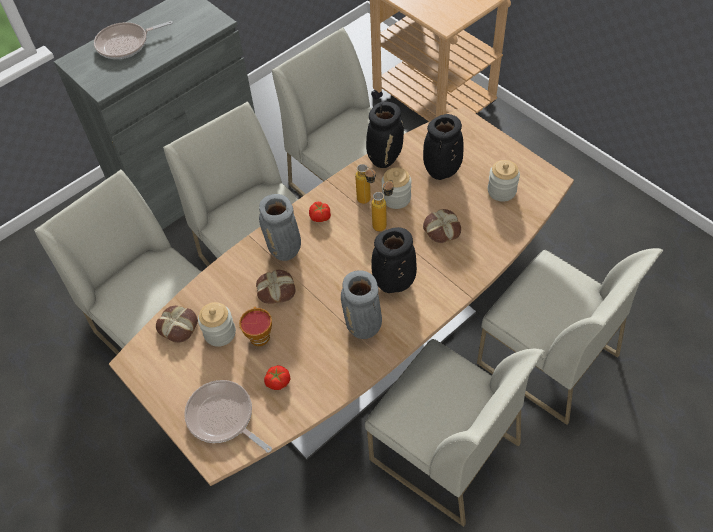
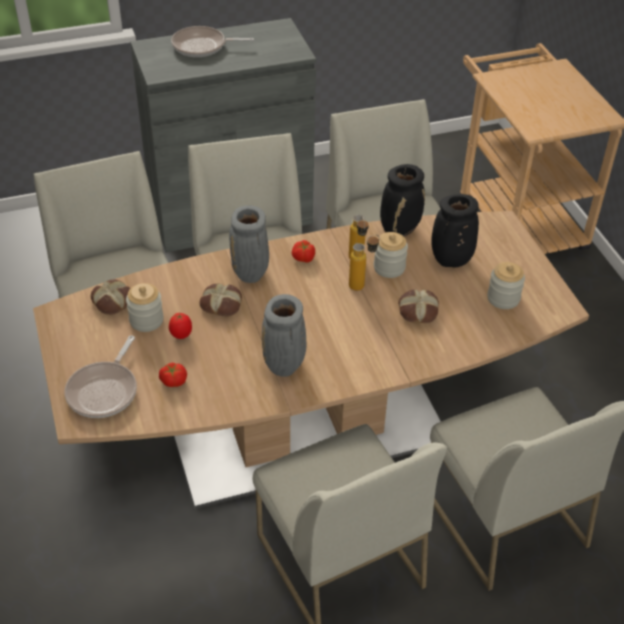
camera: 20 degrees right, 10 degrees down
(223, 417) = (104, 391): frying pan -> frying pan turned 135 degrees counterclockwise
(259, 334) = (181, 335): cup -> tomato
(394, 284) = (338, 341): black vase -> none

